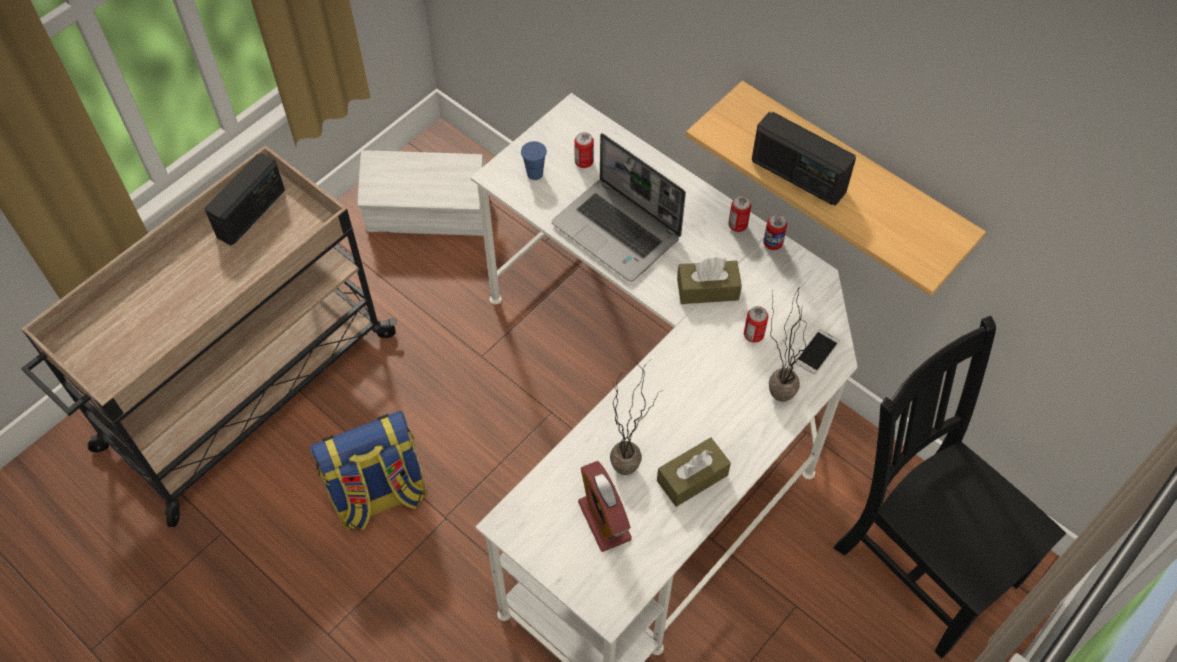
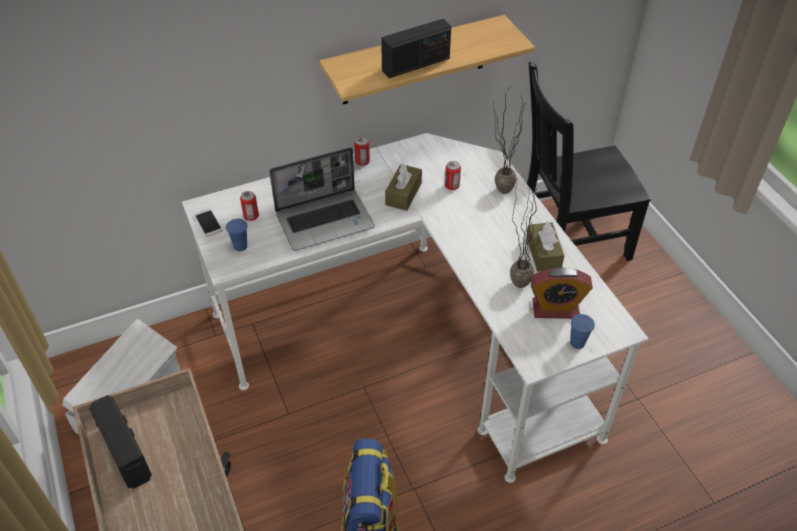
camera: 65 degrees left, 10 degrees down
(562, 561) = (577, 343): none -> blue cup
(772, 243) = (387, 152): can -> none
(817, 352) = (481, 163): phone -> phone (208, 223)

